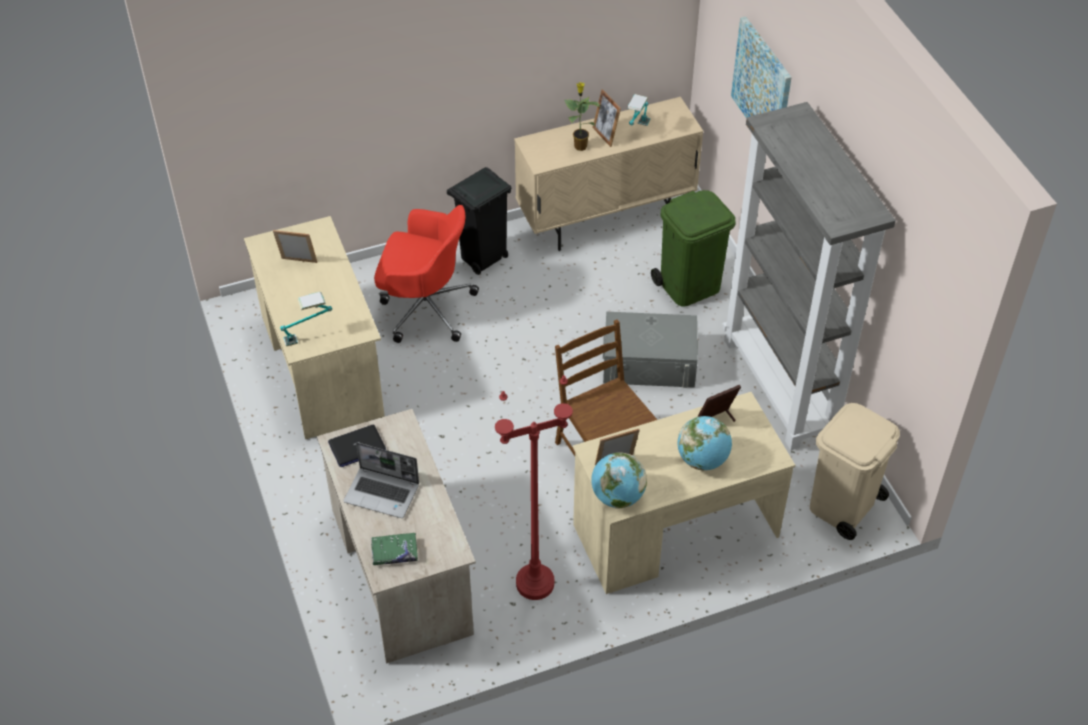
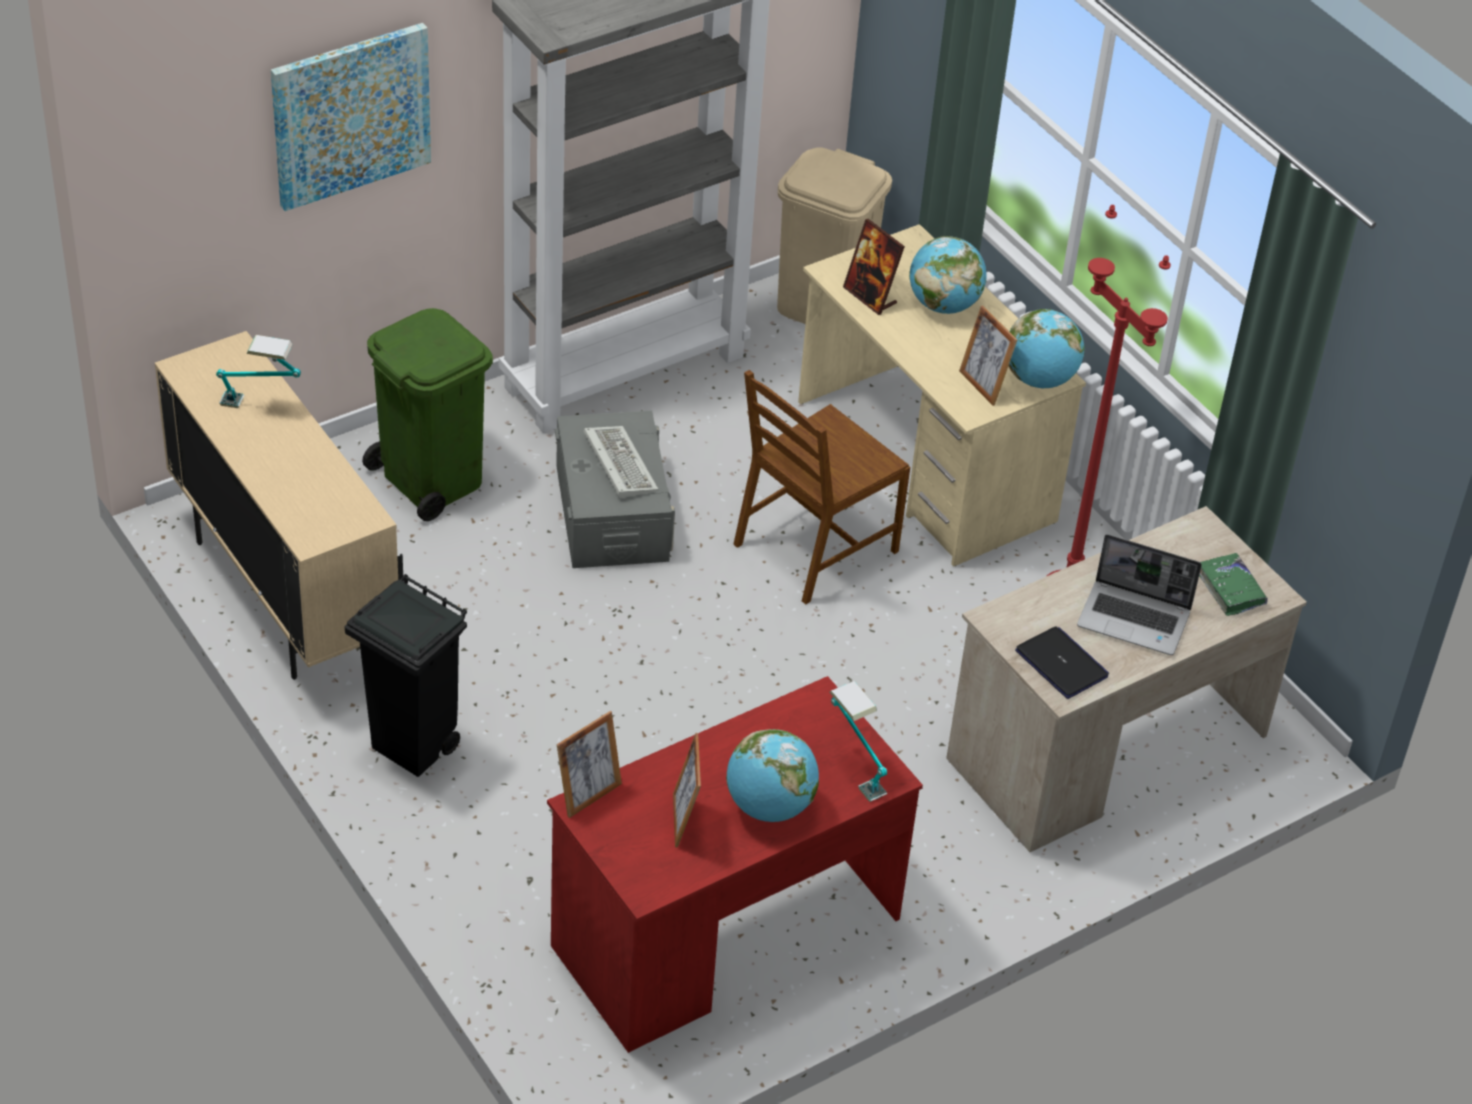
camera: 105 degrees left, 5 degrees down
(295, 297) = (769, 806): none -> globe
(322, 365) = (725, 933): beige desk -> red desk
(383, 493) = (1135, 619): laptop -> laptop turned 105 degrees clockwise
(425, 307) = (551, 810): red office chair -> none
(580, 146) = (309, 473): potted plant -> none
(605, 135) = (276, 444): picture frame -> picture frame (588, 795)
(650, 337) = (618, 463): none -> keyboard

